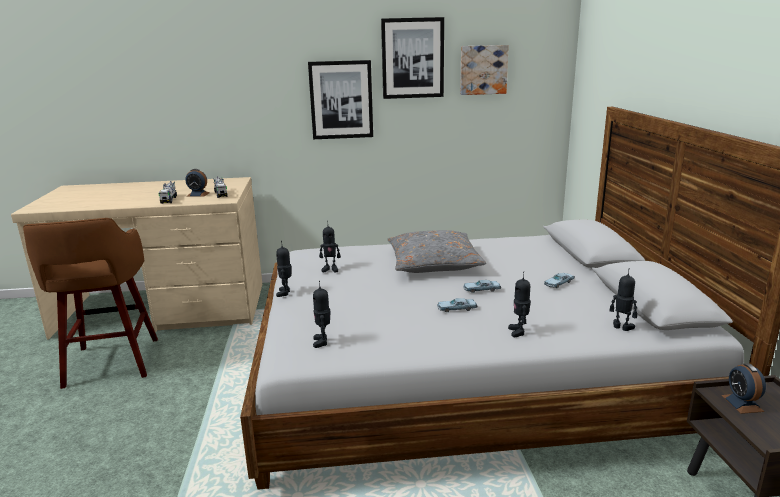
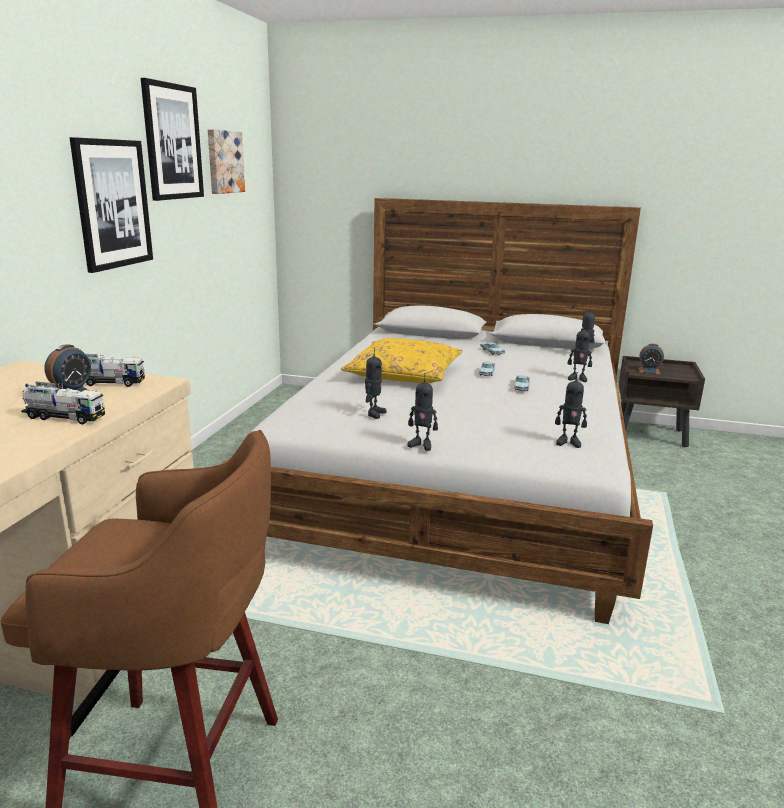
camera: 70 degrees left, 0 degrees up
(433, 263) = (404, 374): grey pillow -> yellow pillow

